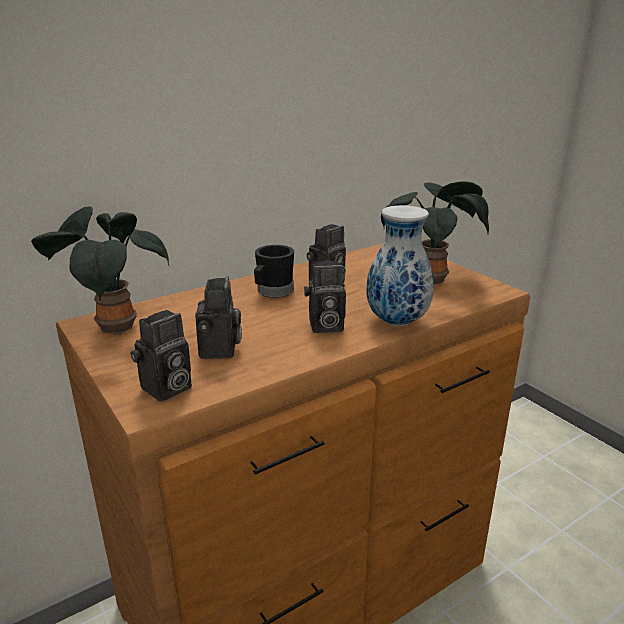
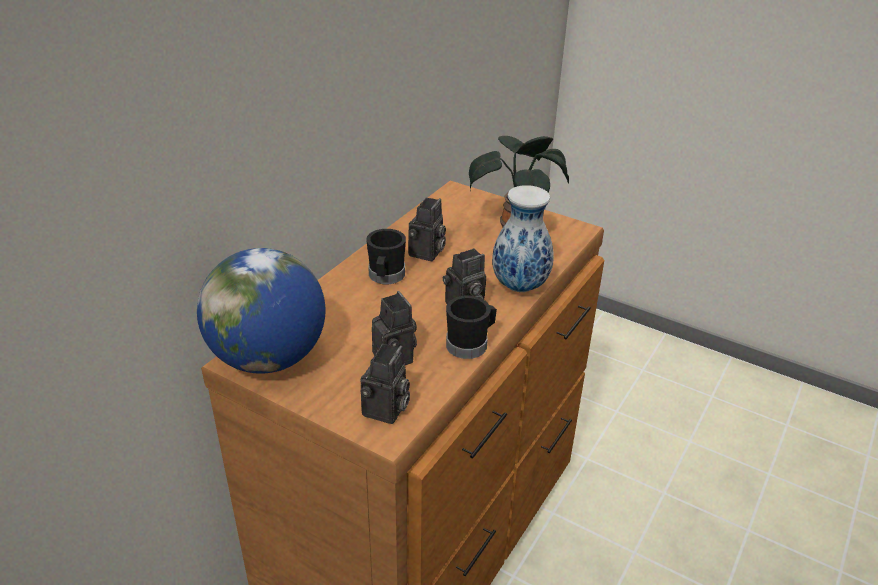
camera: 25 degrees left, 10 degrees up
(112, 327) = (269, 358): potted plant -> globe
(303, 356) = (470, 344): none -> black mug

